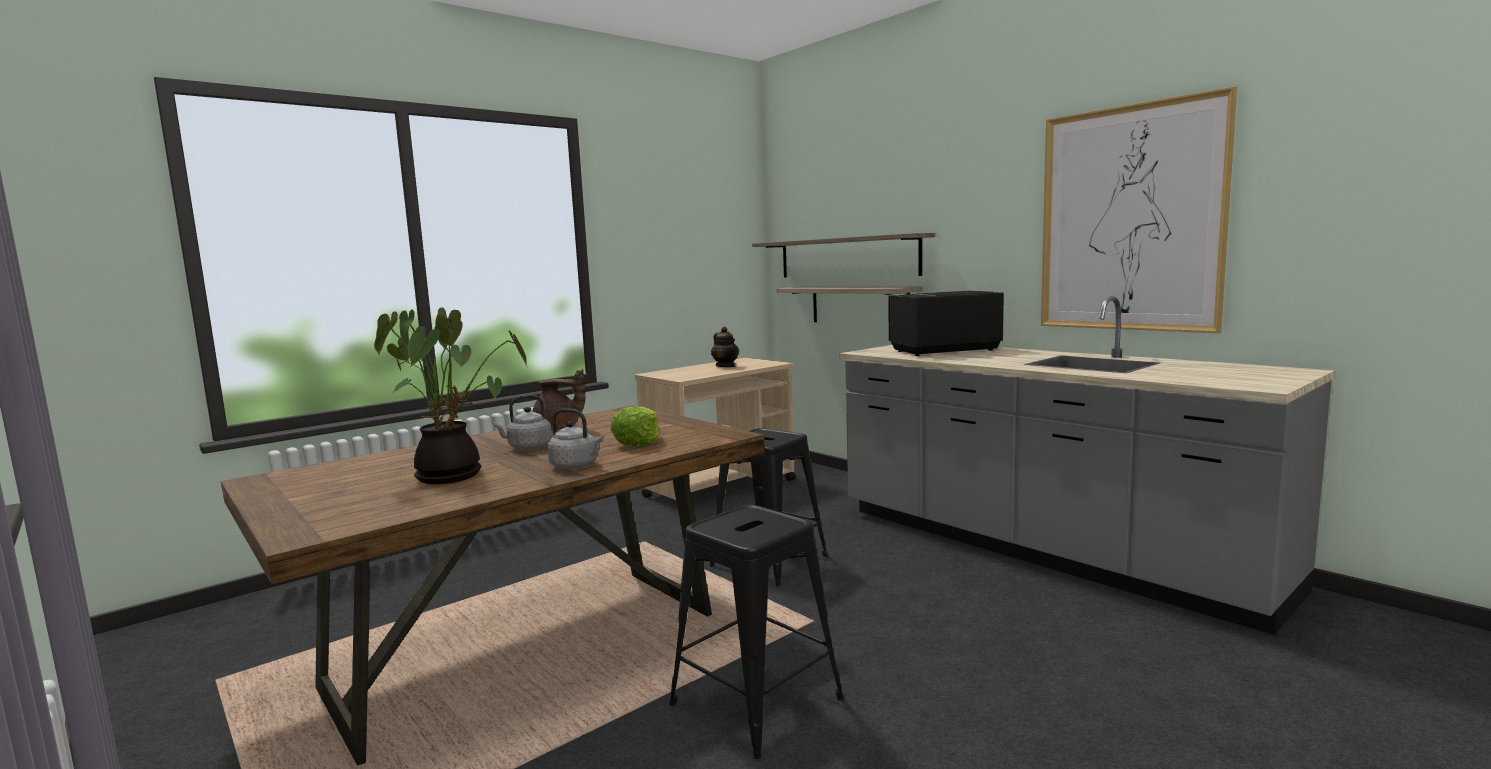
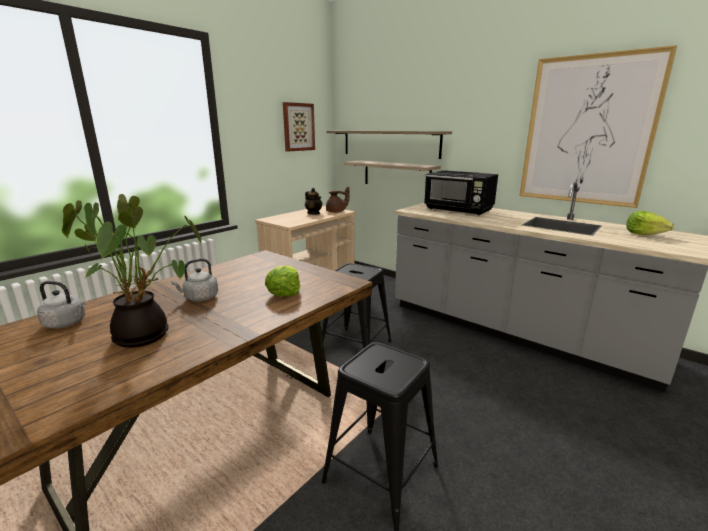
camera: 10 degrees left, 10 degrees up
(558, 428) = (217, 275): brown teapot -> brown teapot (336, 212)
(576, 466) = (246, 321): grey kettle -> grey kettle (67, 323)
(707, 239) = (298, 127): none -> picture
(942, 350) = (459, 210): black microwave -> black microwave turned 120 degrees counterclockwise
(1218, 370) = (644, 234): none -> lettuce

